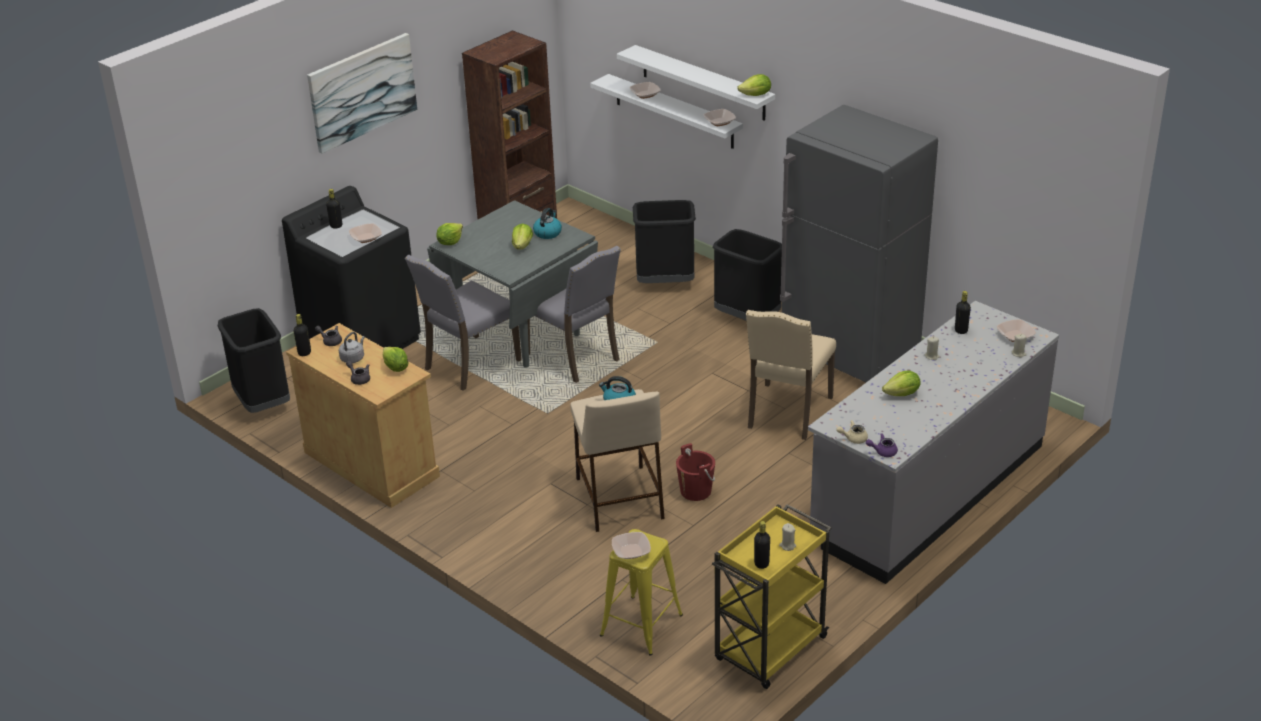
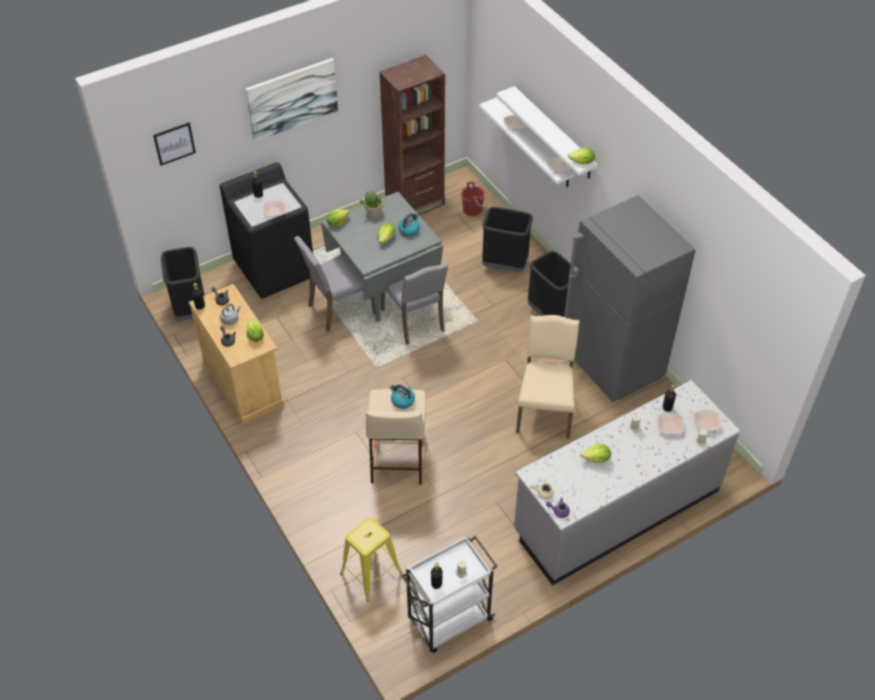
camera: 15 degrees right, 15 degrees up
(224, 156) = (174, 143): none -> picture
(493, 225) = (373, 213): none -> potted plant
(631, 551) = (361, 537): bowl -> bowl (669, 426)
(695, 491) = (452, 465): red bucket -> red bucket (472, 210)
(769, 650) = (448, 620): yellow cart -> white cart
(787, 413) = (544, 411): beige chair -> beige chair turned 150 degrees clockwise

